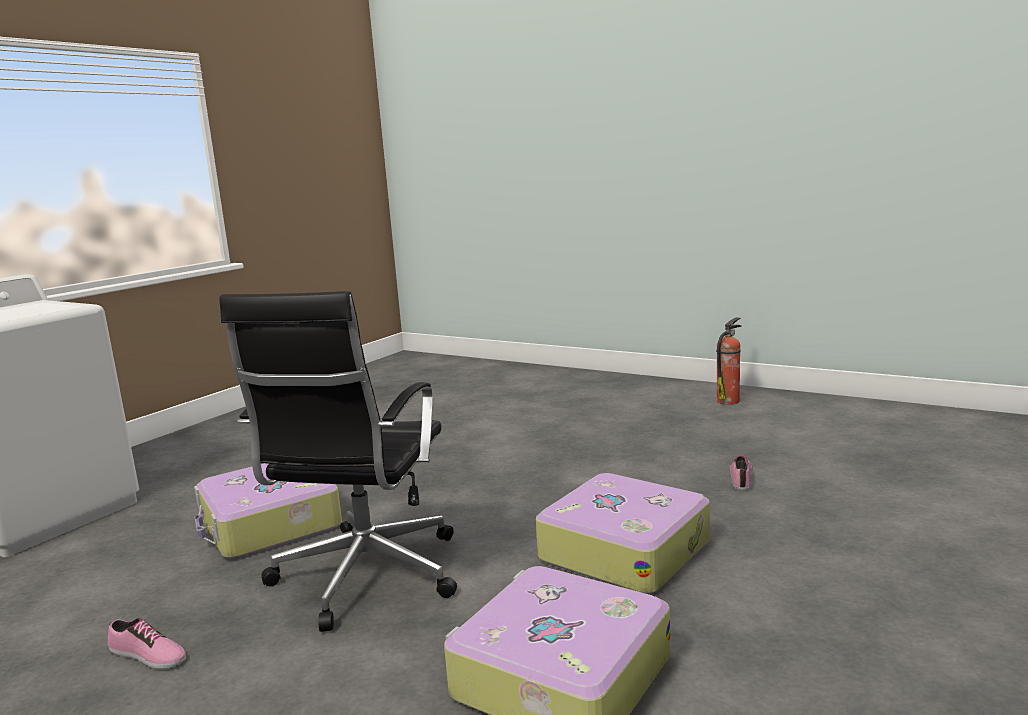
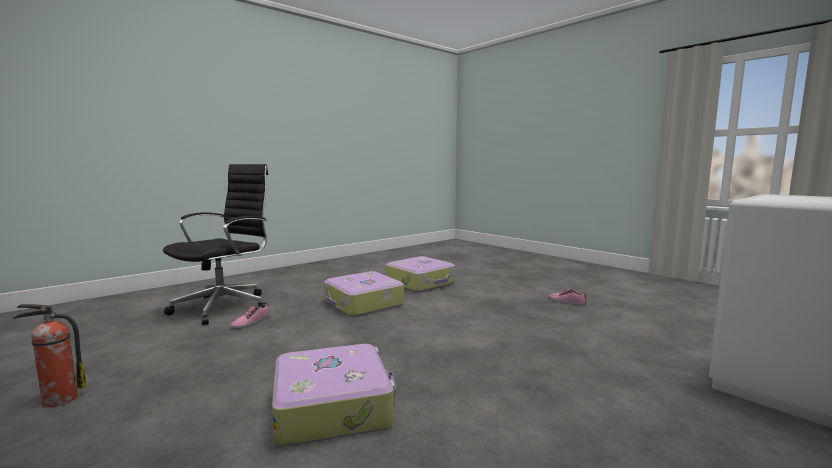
camera: 165 degrees left, 5 degrees down
(269, 524) = (557, 344): suitcase -> suitcase (333, 406)
(364, 578) = (485, 311): black office chair -> black office chair (225, 306)

